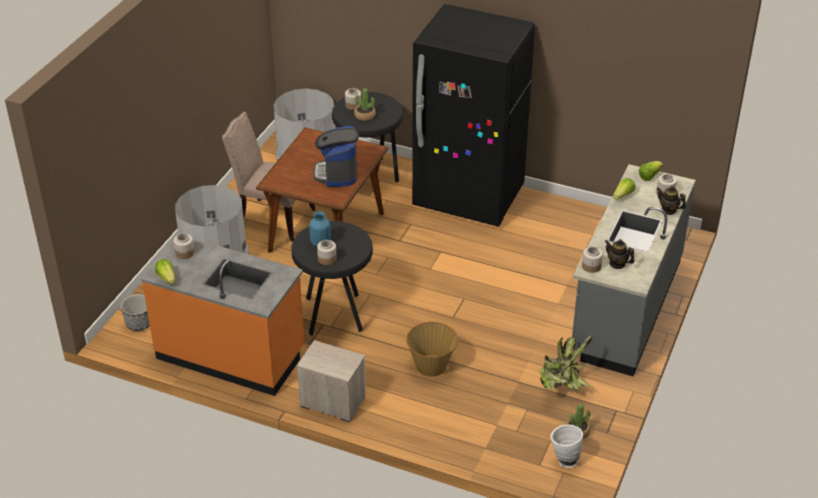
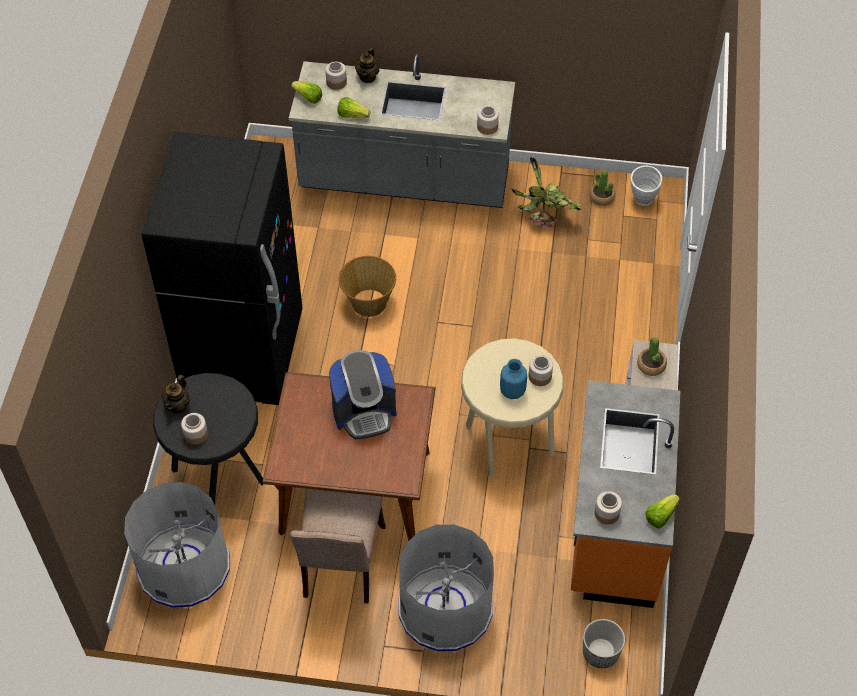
camera: 105 degrees left, 15 degrees up
(335, 314) = (507, 441): black stool -> beige stool
(364, 116) = (220, 414): potted plant -> potted plant (651, 365)
(431, 365) = (556, 329): basket -> basket (368, 302)
(617, 264) = (475, 107): teapot -> teapot (178, 406)

